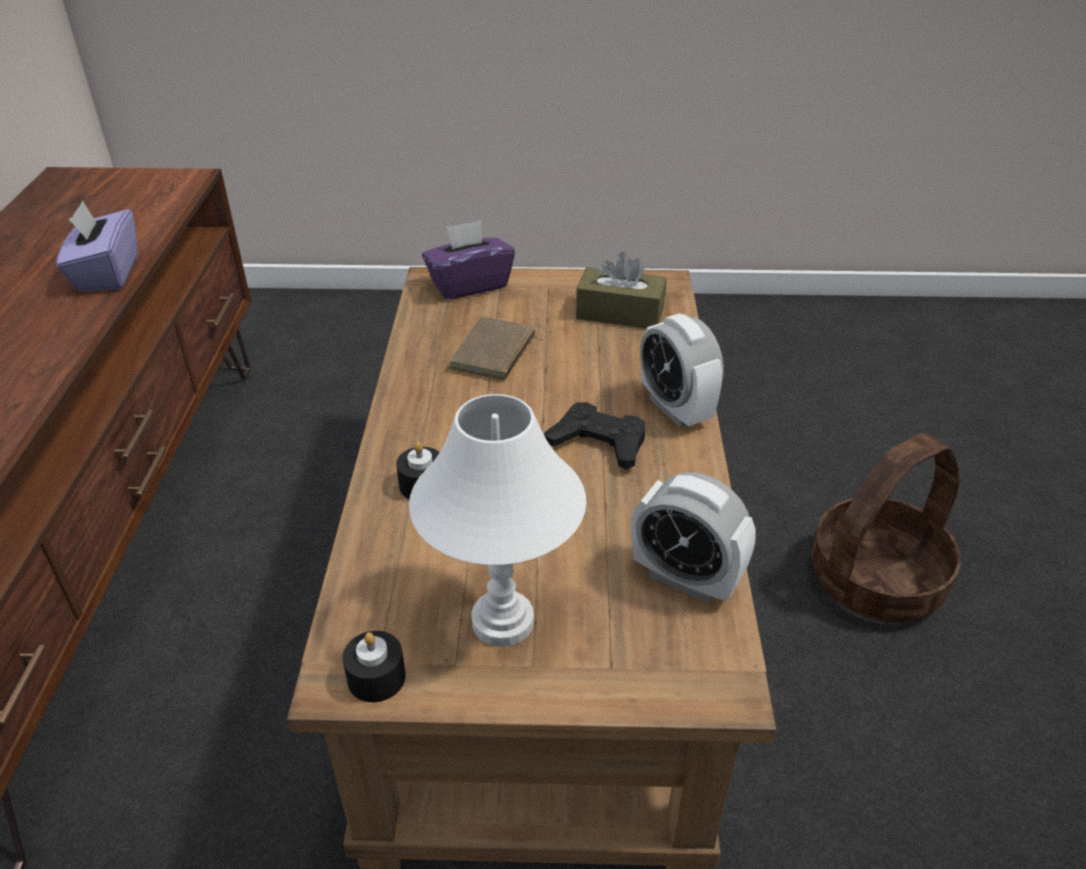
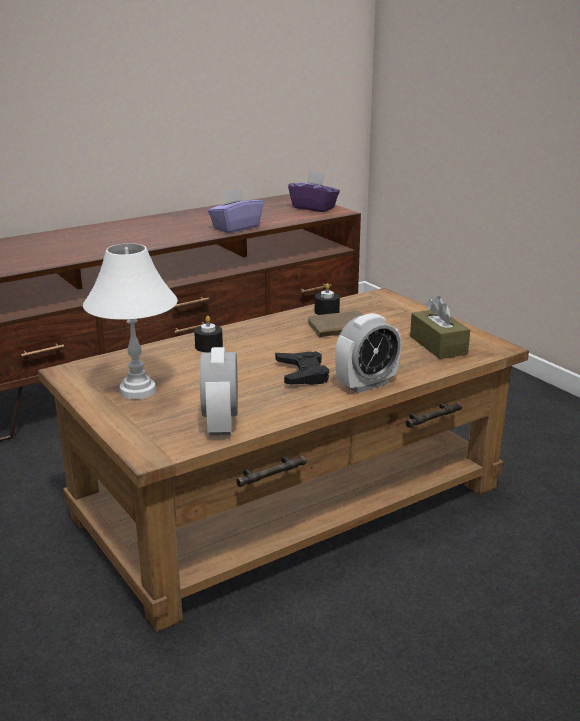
camera: 55 degrees right, 15 degrees down
(376, 677) = (75, 377): black candle -> black candle (327, 311)
(469, 285) = (393, 304): purple tissue box -> purple tissue box (314, 208)
(675, 409) = (366, 384): alarm clock -> alarm clock turned 150 degrees counterclockwise
(876, 580) = (486, 633): basket -> none

